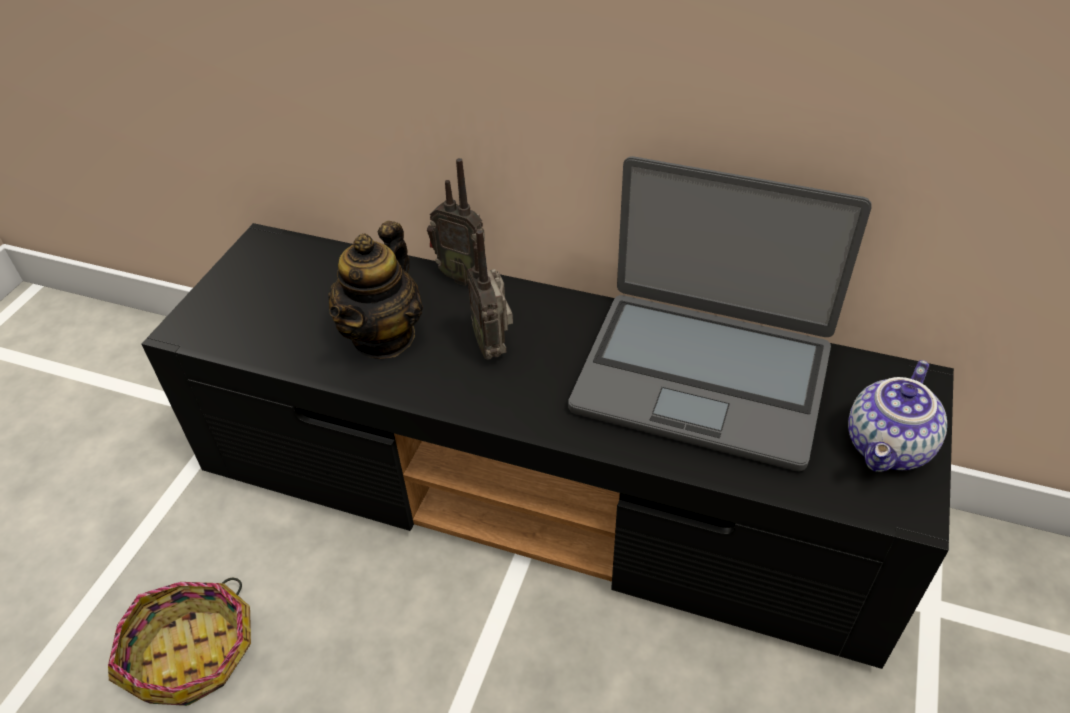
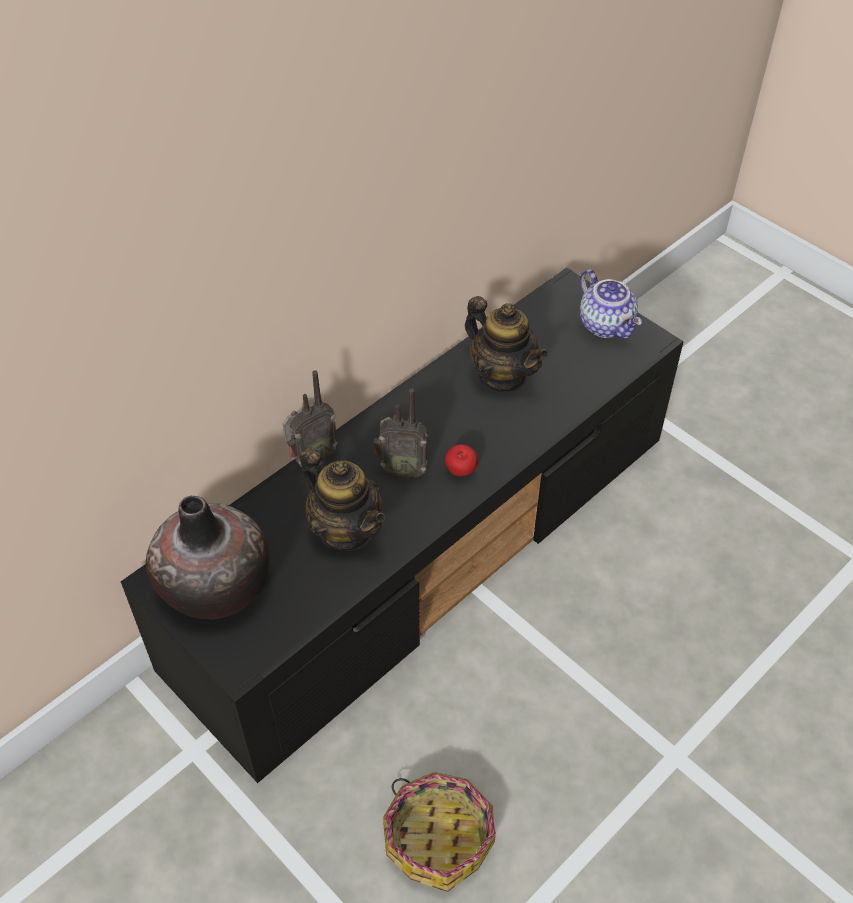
camera: 65 degrees left, 5 degrees up
(271, 278) = (215, 586): none -> vase
(521, 395) = (460, 472): none -> apple
(703, 376) = (502, 375): laptop -> teapot

